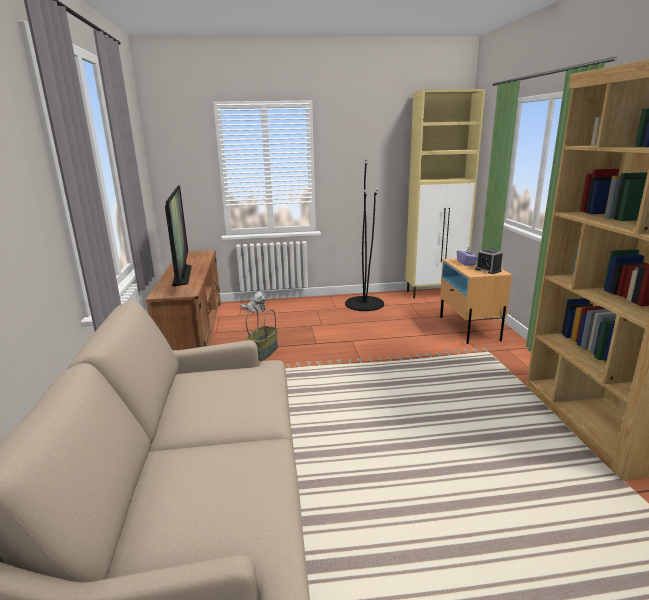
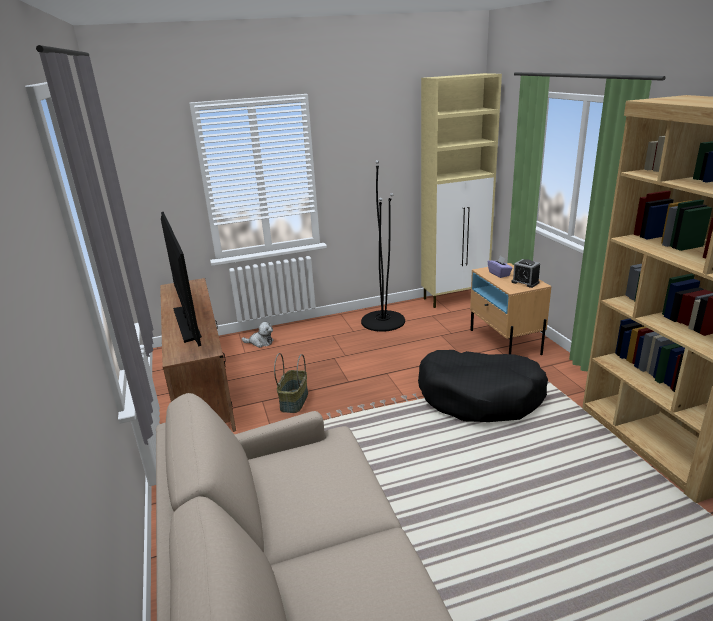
camera: 10 degrees left, 5 degrees up
(430, 366) = (480, 396): none -> black dog bed

